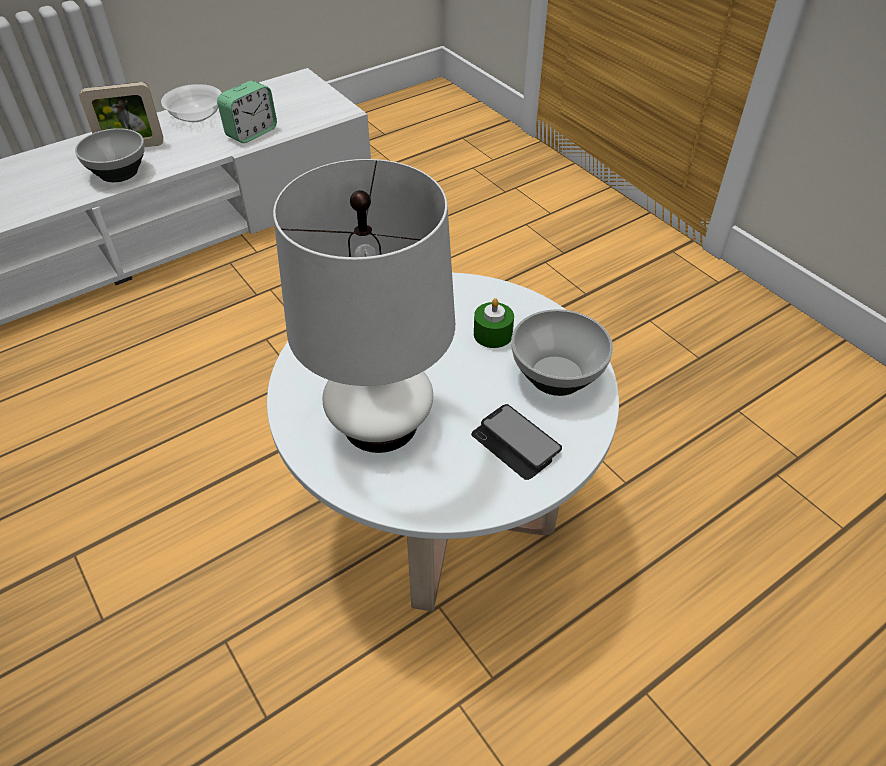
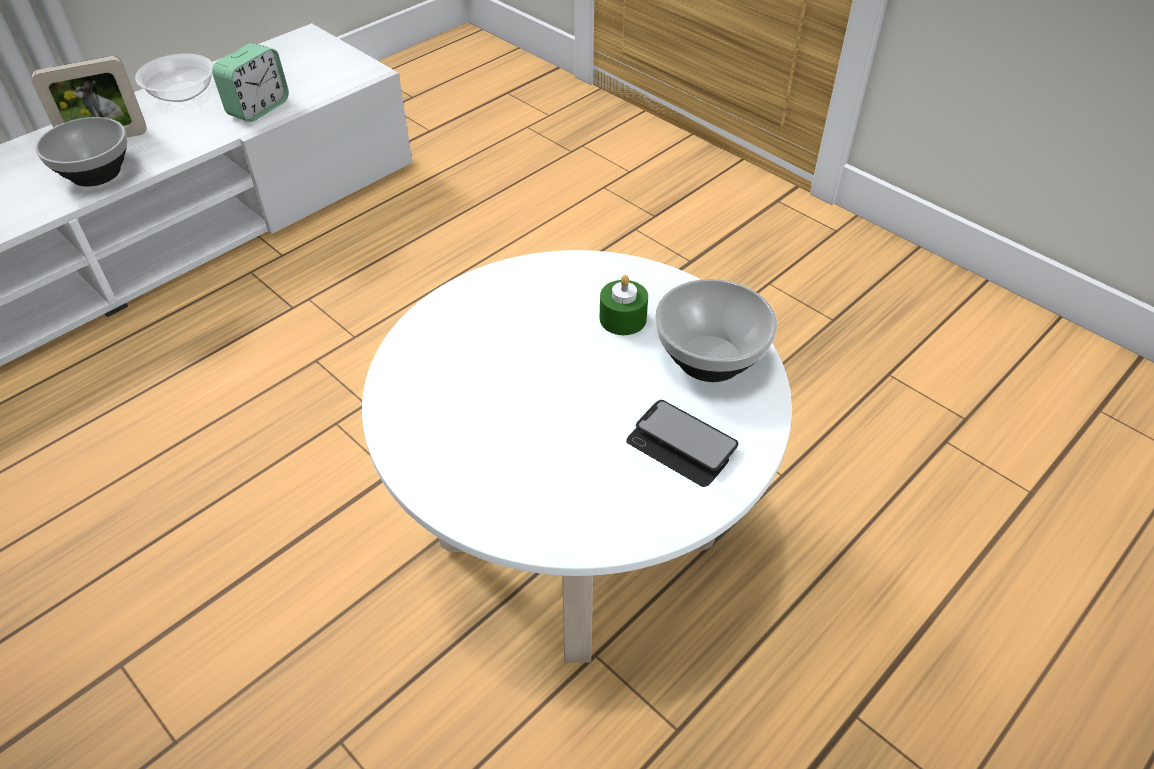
camera: 10 degrees left, 0 degrees up
(380, 423) = (513, 443): white table lamp -> none

